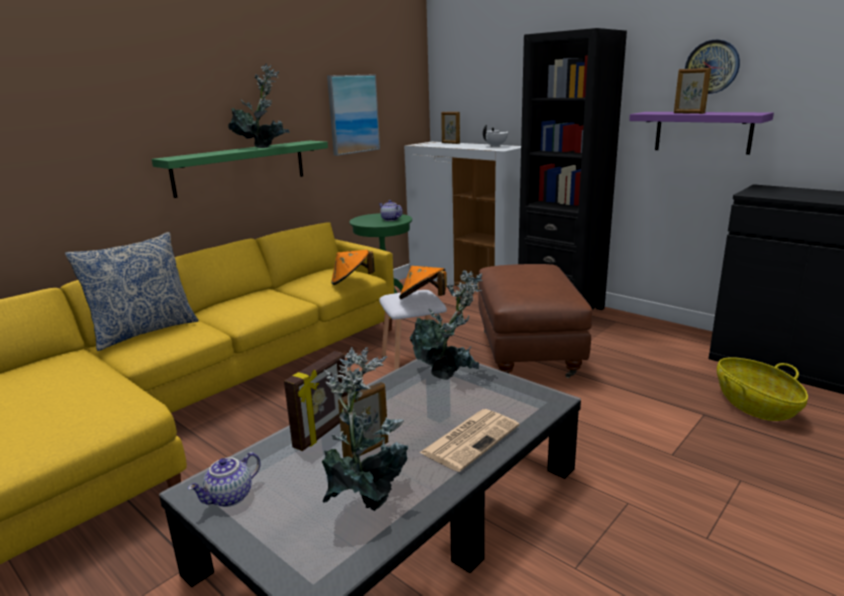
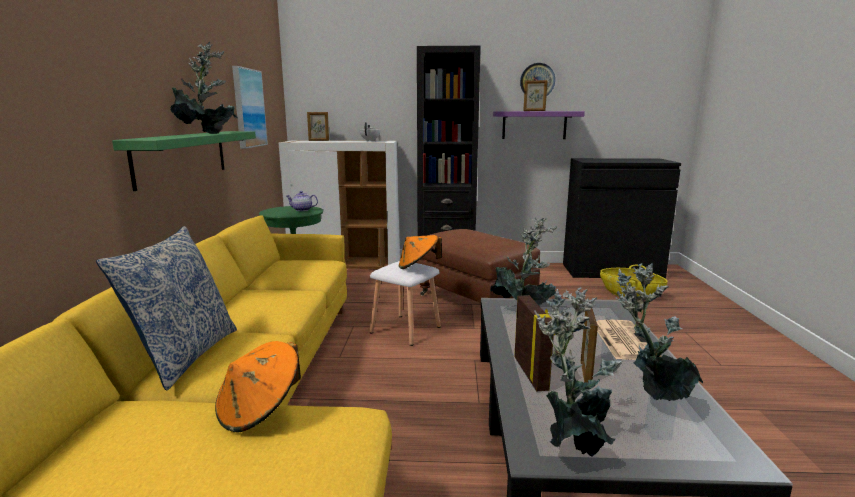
camera: 40 degrees left, 5 degrees down
(230, 497) = (573, 445): teapot -> potted plant
(351, 281) = (329, 266): orange hat -> orange hat (260, 410)

